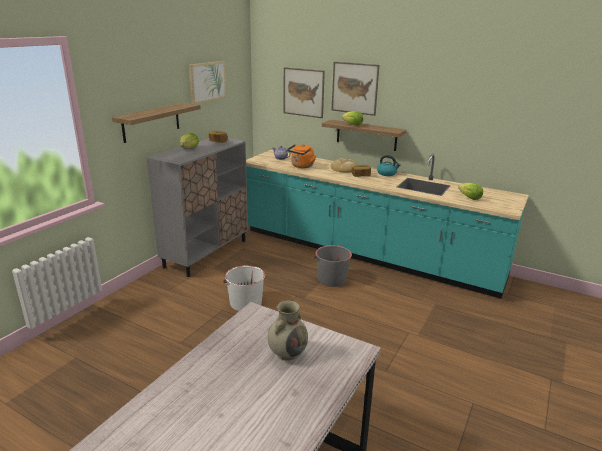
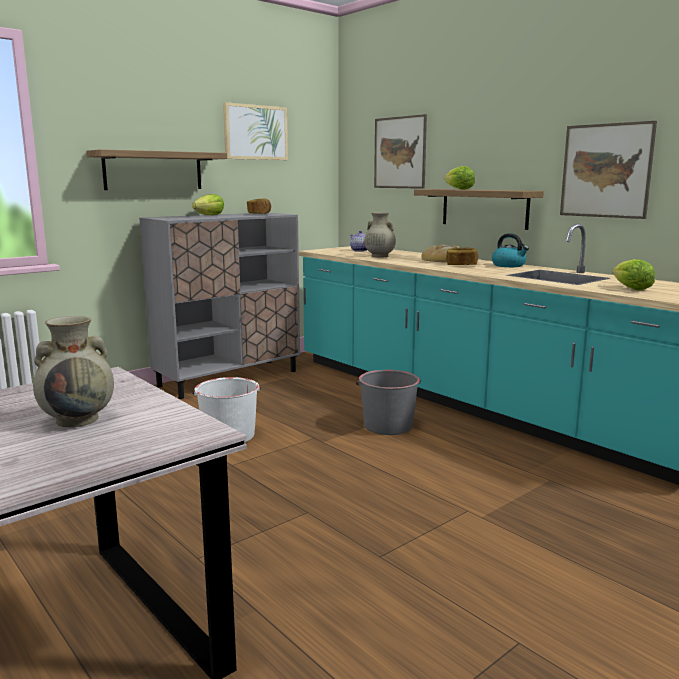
camera: 20 degrees right, 10 degrees down
(301, 166) = (379, 256): orange kettle -> beige vase
(354, 88) = (467, 134): picture -> picture (606, 171)

